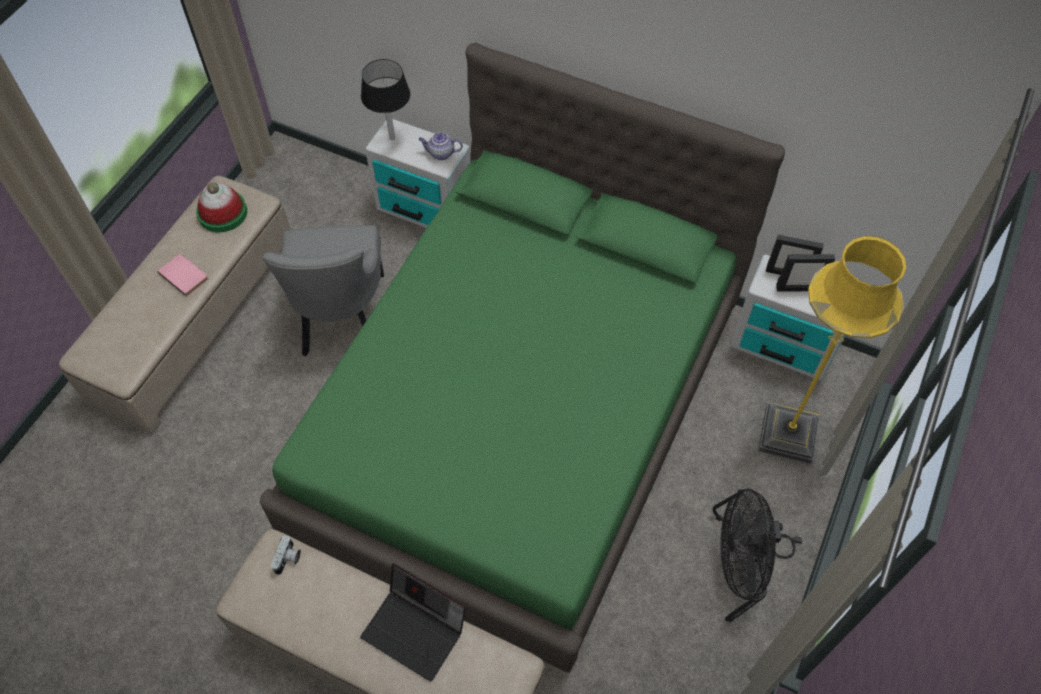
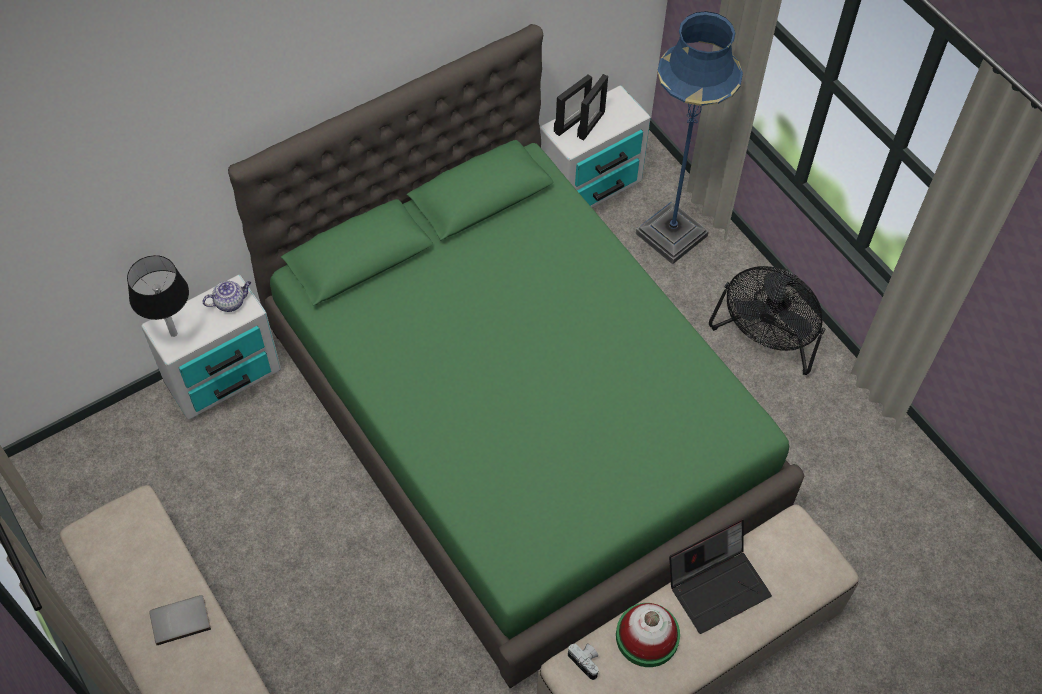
camera: 60 degrees left, 0 degrees up
(185, 275) = (180, 619): pink book -> grey book
(222, 213) = (123, 546): hat -> hat (647, 636)
(340, 312) = (288, 518): grey chair -> none
(441, 153) = (230, 302): teapot -> teapot turned 150 degrees counterclockwise
(788, 434) = (671, 235): yellow floor lamp -> blue floor lamp

